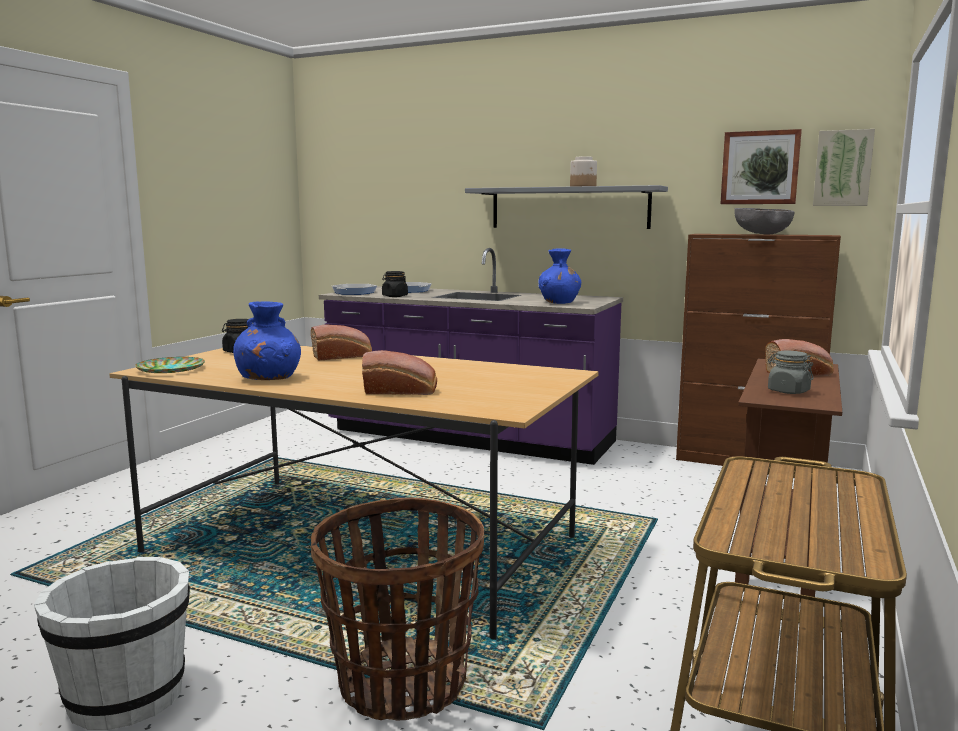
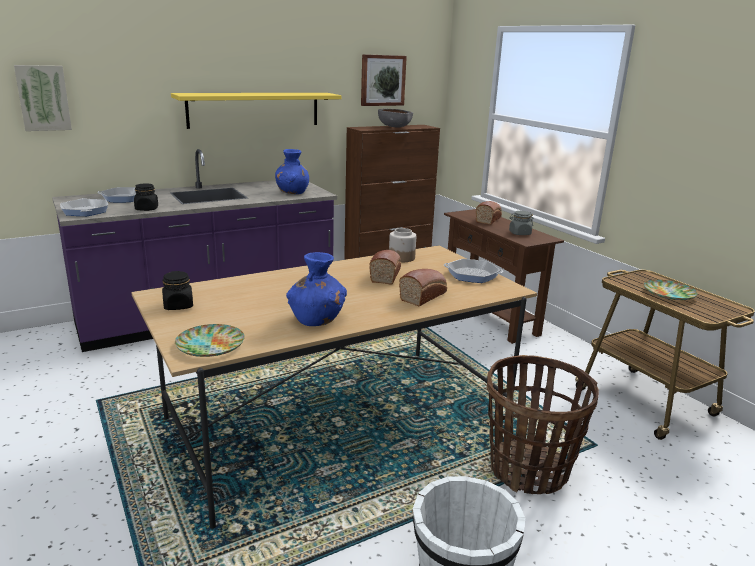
camera: 55 degrees left, 10 degrees up
(343, 356) = (275, 281): bread -> bread (386, 275)
(520, 394) = (472, 275): none -> frying pan
(569, 208) = (254, 109): grey shelf -> yellow shelf
(583, 186) = (277, 93): jar -> jar (402, 258)
(786, 501) = (669, 293): none -> plate
(843, 168) = (424, 82): picture -> picture (43, 98)

